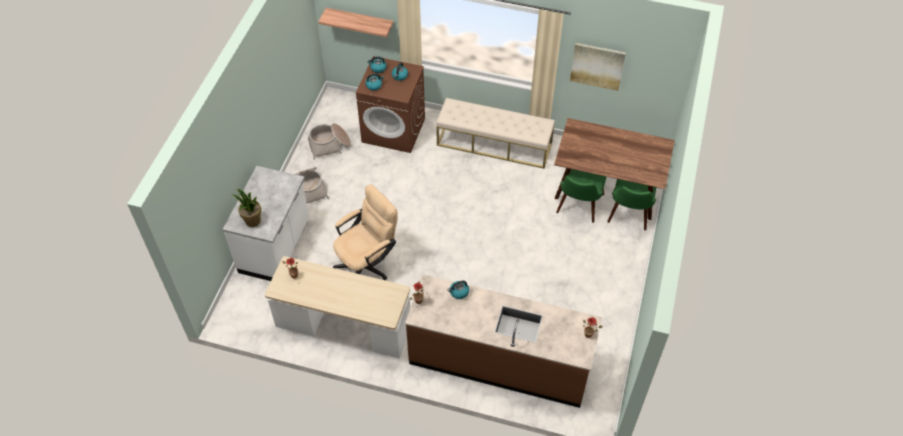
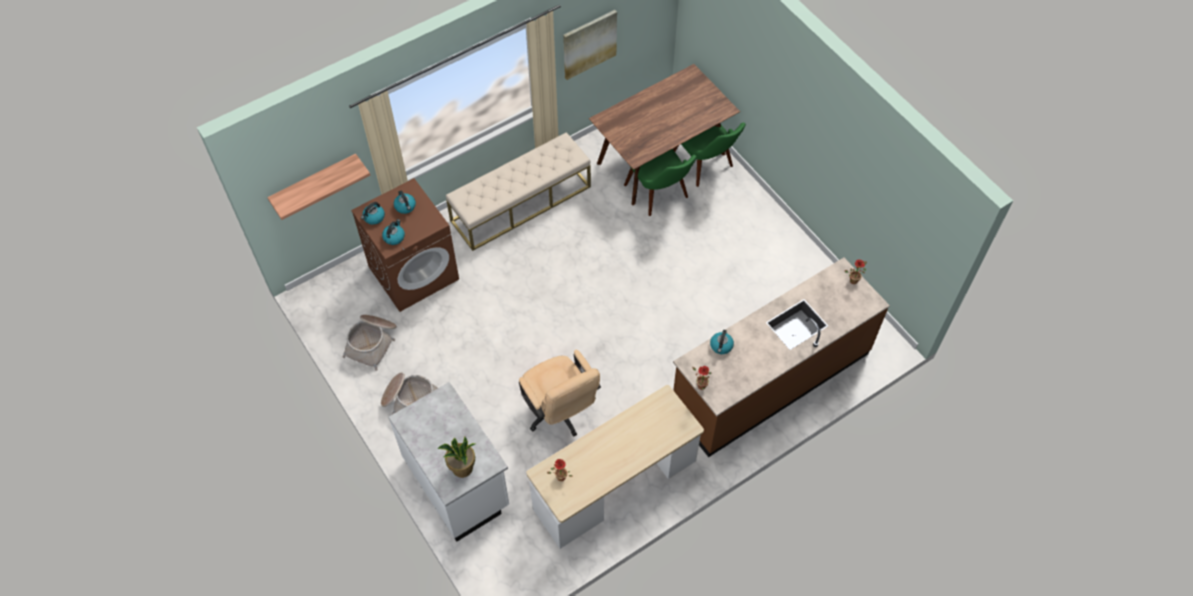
camera: 50 degrees left, 5 degrees up
(367, 264) = (560, 412): beige office chair -> beige office chair turned 150 degrees clockwise

